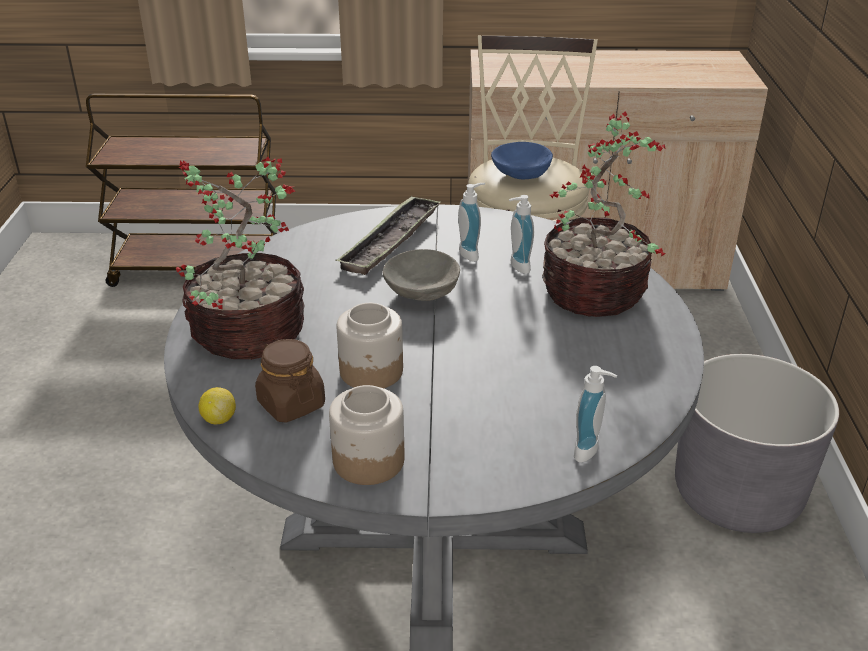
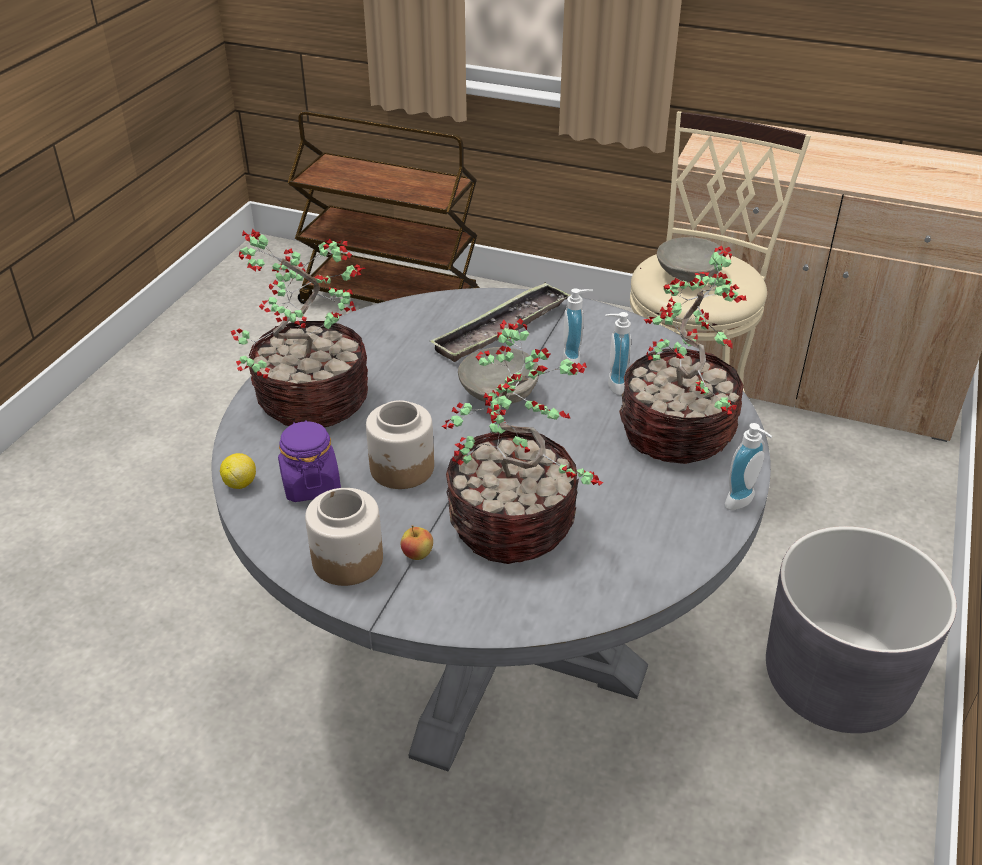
camera: 20 degrees right, 5 degrees up
(291, 404) = (310, 484): brown jar -> purple jar
(431, 440) = (417, 554): none -> apple
(504, 394) = (515, 524): none -> potted plant
(521, 174) = (689, 275): blue bowl -> grey bowl
(590, 451) = (563, 608): soap dispenser -> soap dispenser (743, 503)

